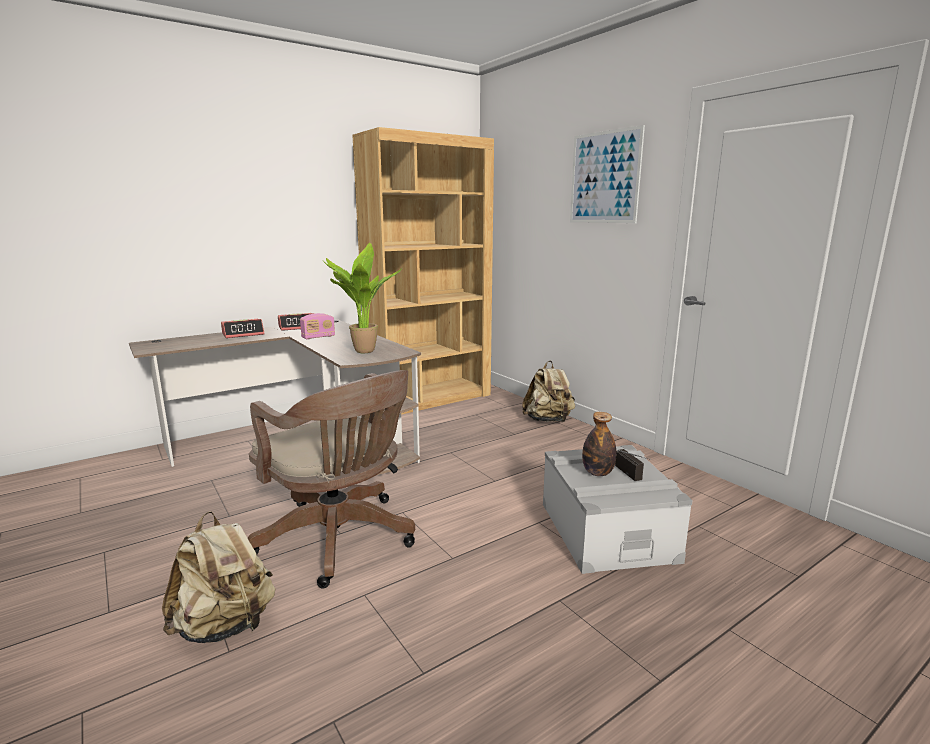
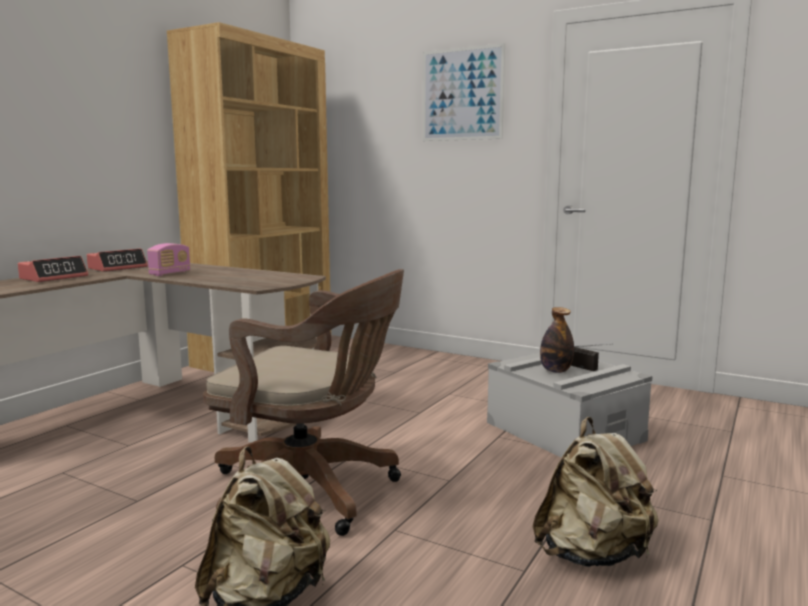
camera: 25 degrees left, 5 degrees down
(361, 351) = (255, 279): potted plant -> none
(548, 420) = (417, 356): beige backpack -> beige backpack (592, 554)

